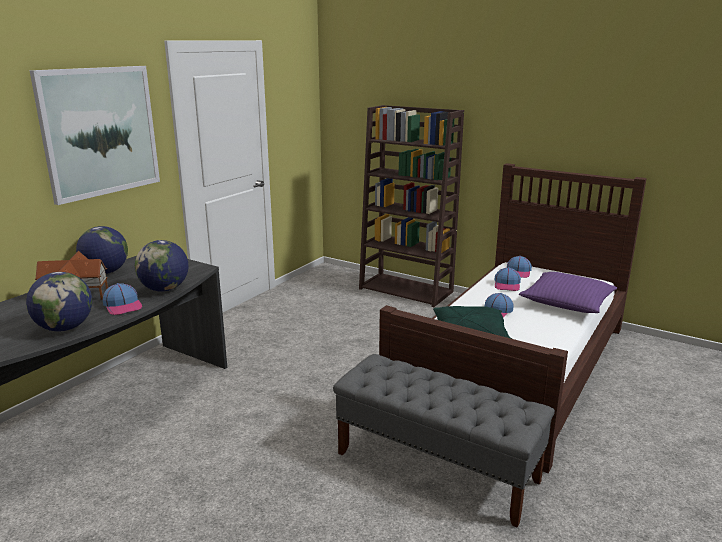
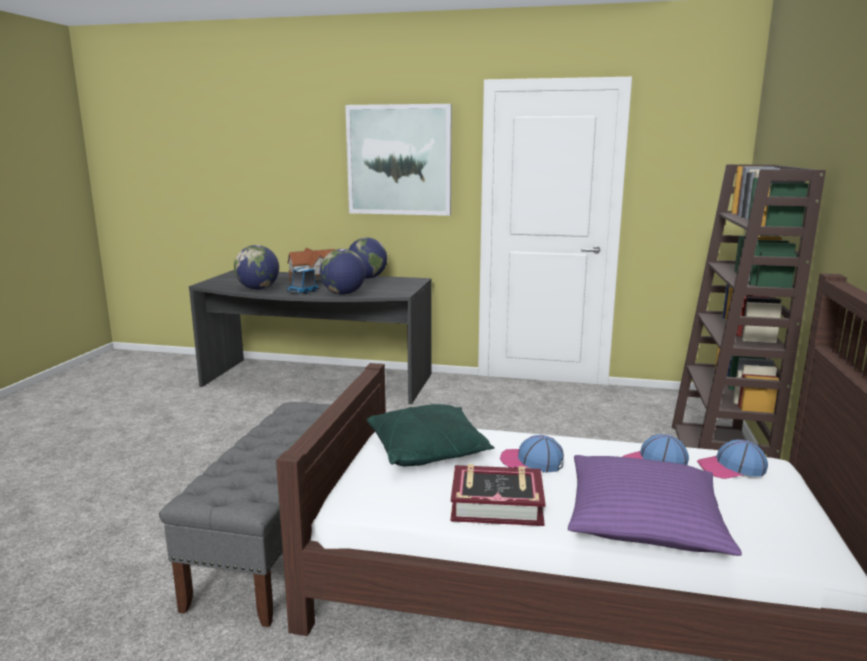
camera: 70 degrees right, 5 degrees down
(123, 306) = (303, 291): cap -> toy truck
(545, 330) = (497, 504): none -> book

